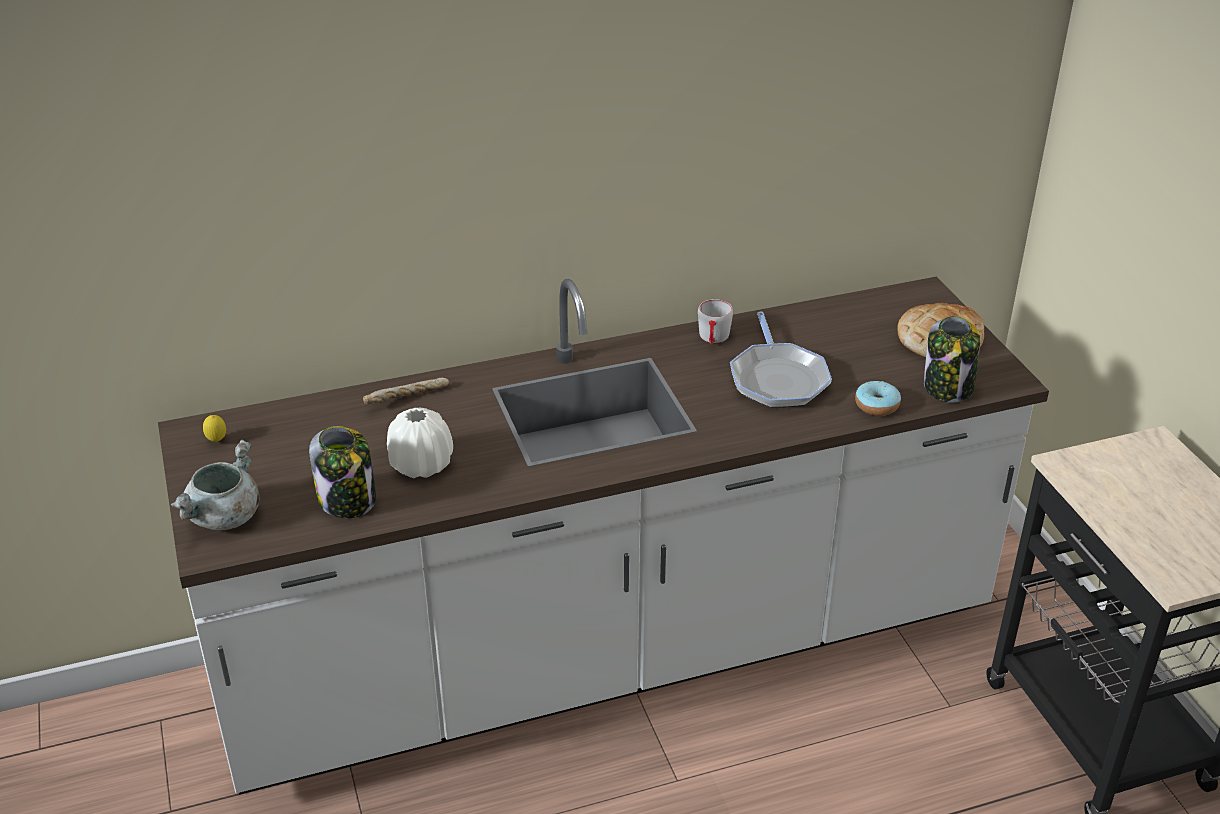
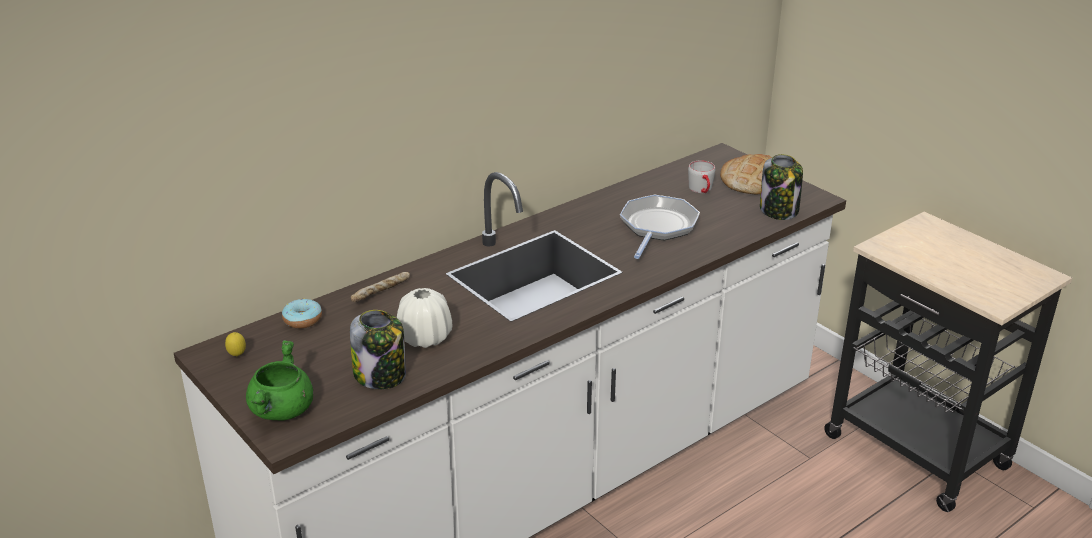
camera: 20 degrees left, 5 degrees down
(224, 518) = (282, 411): grey cooking pot -> green cooking pot
(713, 339) = (593, 209): grey mug -> grey mug (702, 190)
(777, 379) = (657, 227): frying pan -> frying pan turned 135 degrees counterclockwise
(876, 405) = (738, 231): donut -> donut (302, 320)

